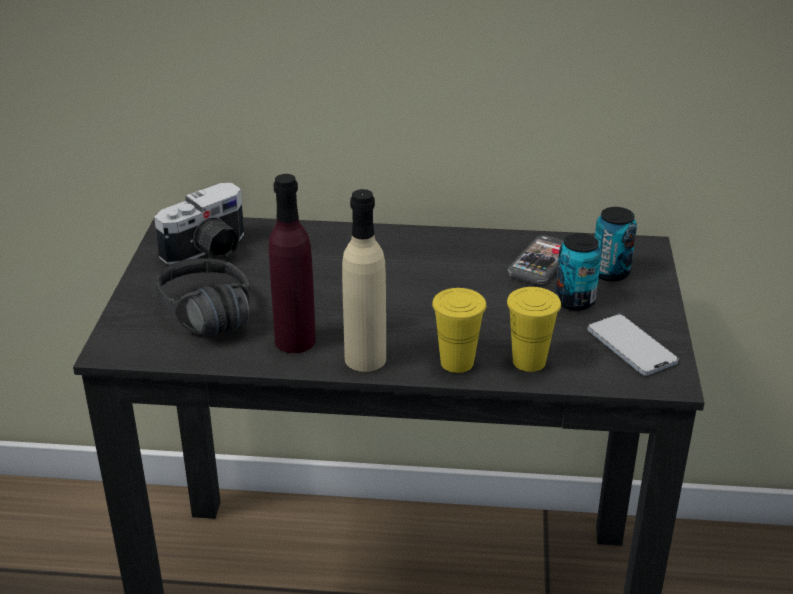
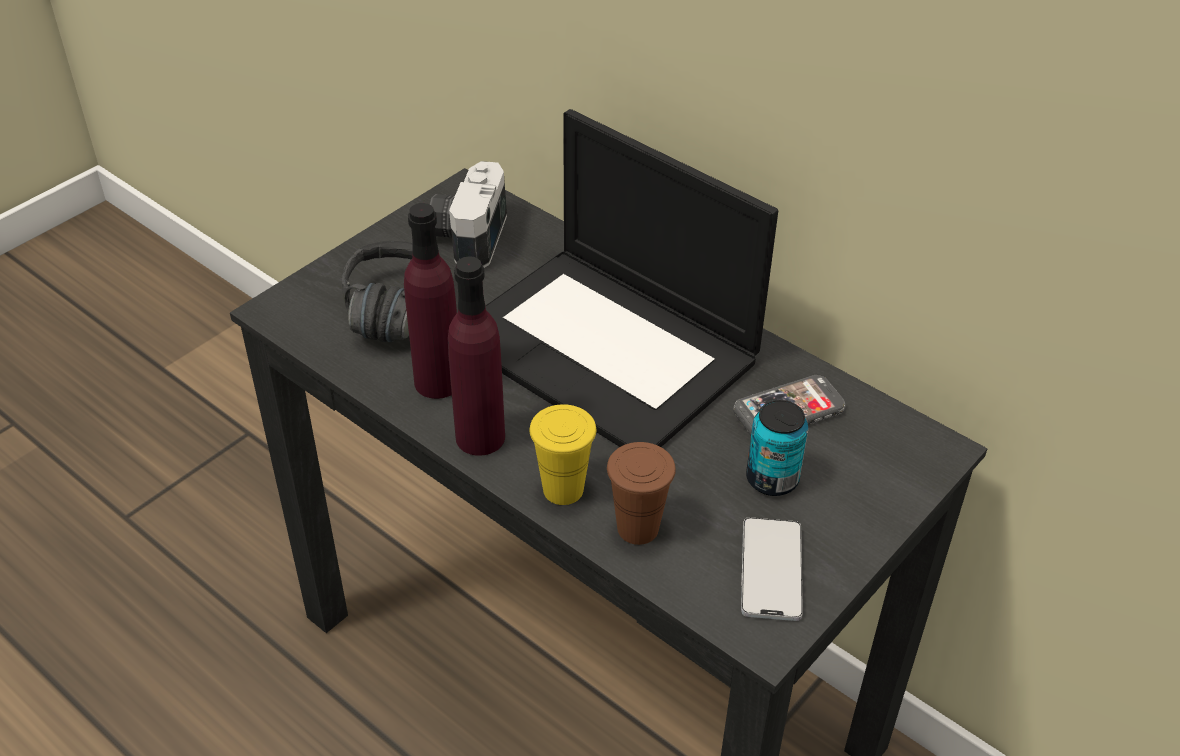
camera: 35 degrees right, 10 degrees up
(209, 251) = (466, 236): camera -> camera turned 105 degrees clockwise
(365, 359) = (480, 437): beige bottle -> purple bottle
(390, 276) = (608, 349): none -> laptop
(529, 361) = (638, 528): yellow cup -> brown cup
(610, 272) = (856, 462): can -> none

